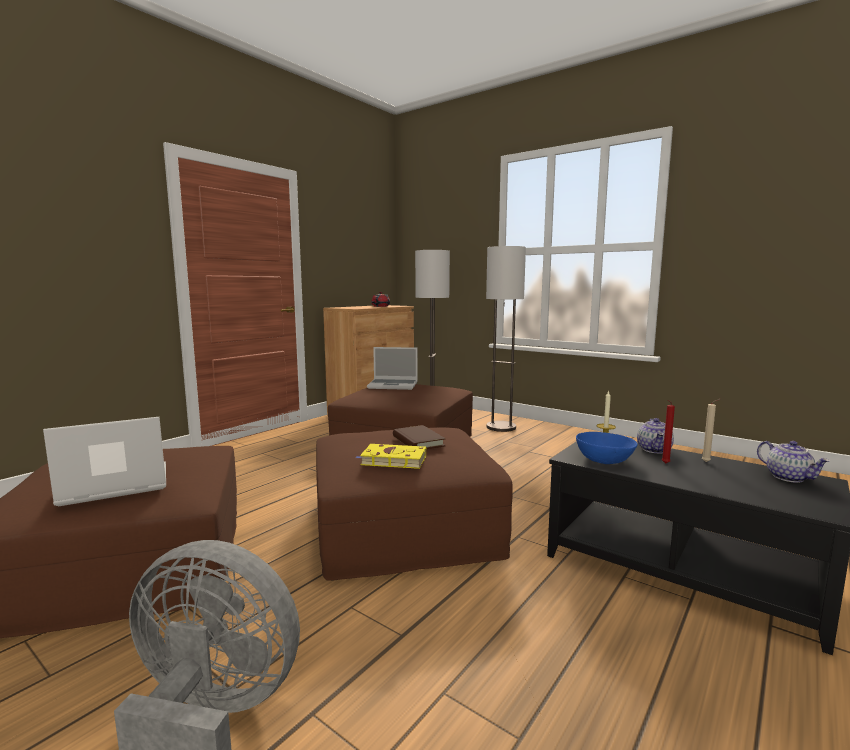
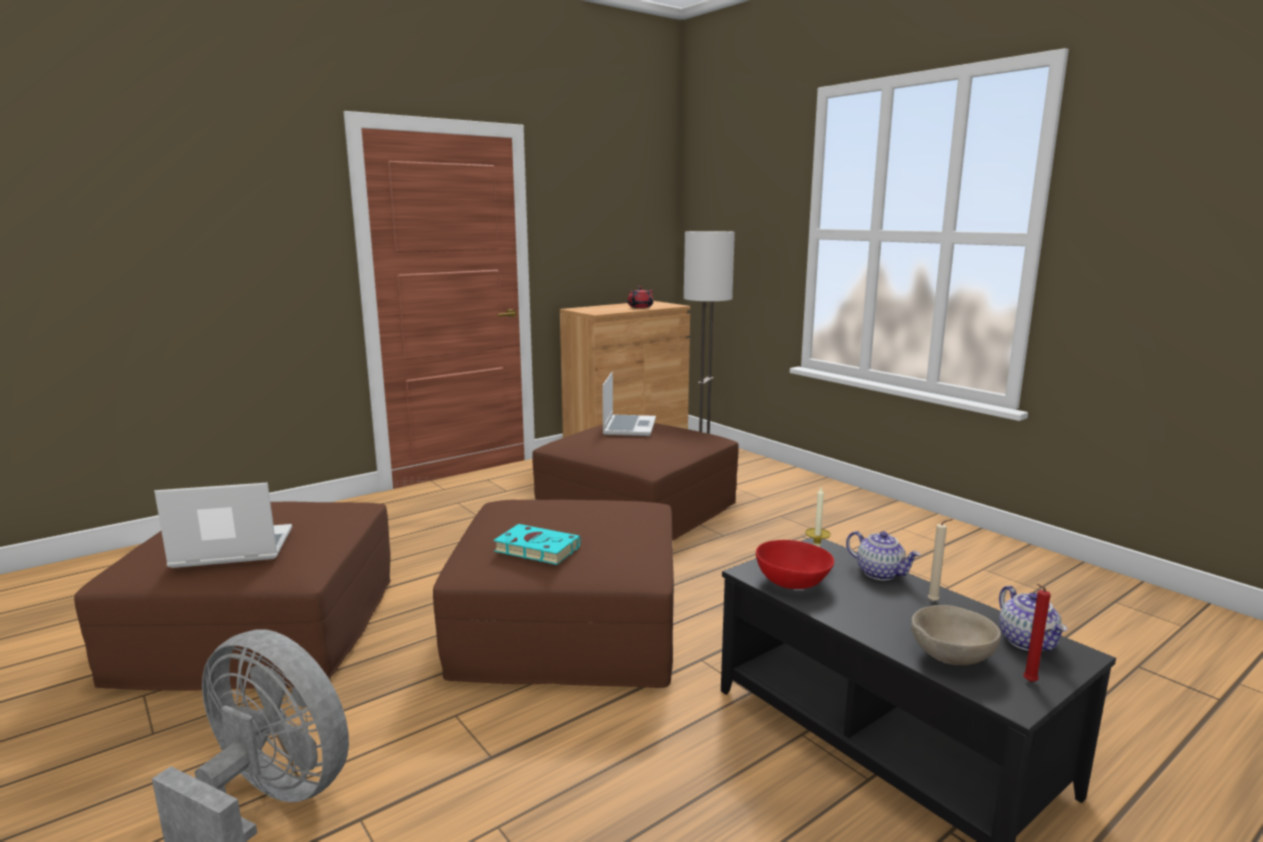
camera: 15 degrees right, 5 degrees up
(392, 460) = (535, 549): yellow book -> turquoise book
(393, 385) = (628, 427): laptop -> laptop turned 105 degrees counterclockwise
(418, 441) = (587, 523): brown book -> none
(501, 427) = (789, 492): floor lamp -> none
(604, 460) = (792, 581): blue bowl -> red bowl
(654, 450) = (880, 573): teapot -> teapot turned 75 degrees counterclockwise
(664, 464) = (870, 597): red candle -> red candle (1028, 682)
(756, 491) = (952, 656): none -> beige bowl

